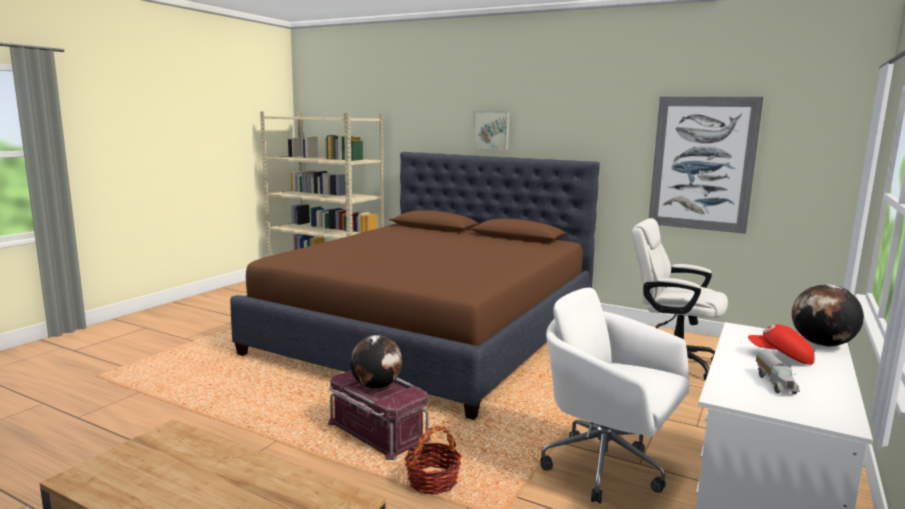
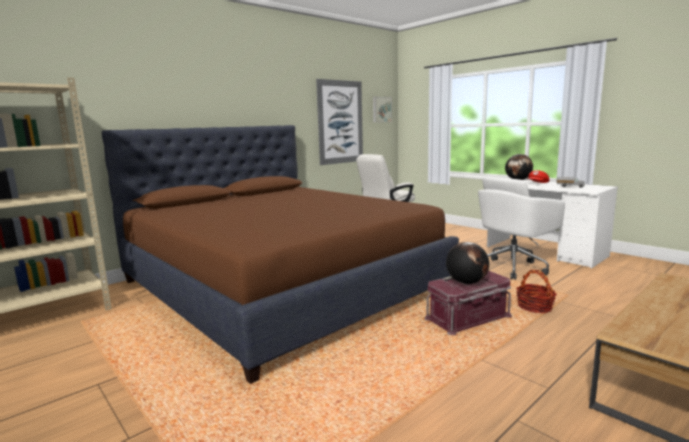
camera: 70 degrees left, 0 degrees up
(491, 130) = (200, 103): picture -> picture (381, 109)

